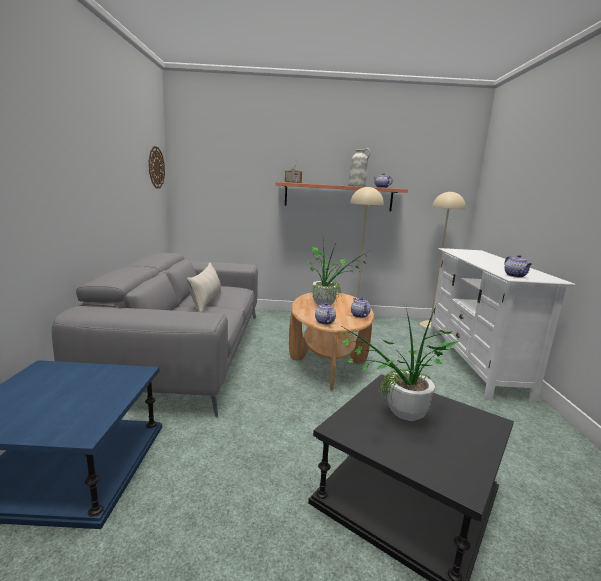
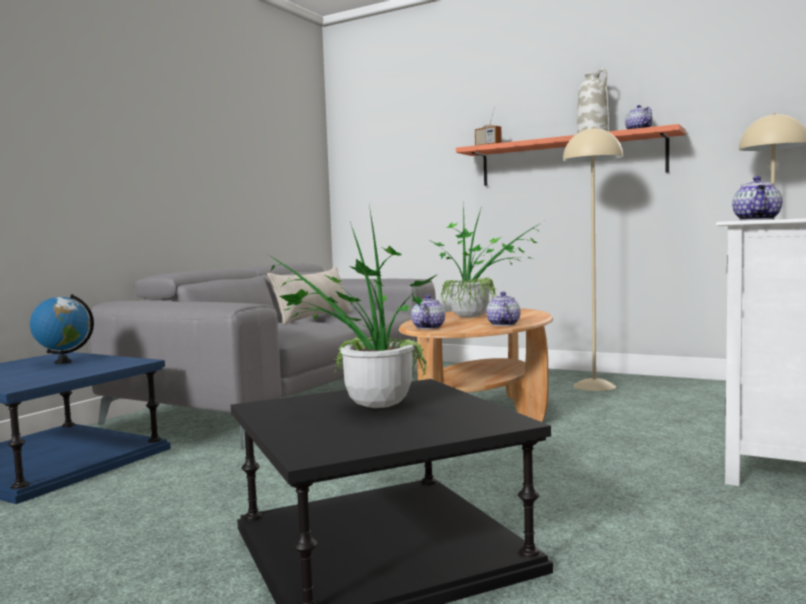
camera: 30 degrees right, 10 degrees down
(66, 381) = (63, 362): none -> globe
(156, 167) = (303, 152): wall clock -> none

